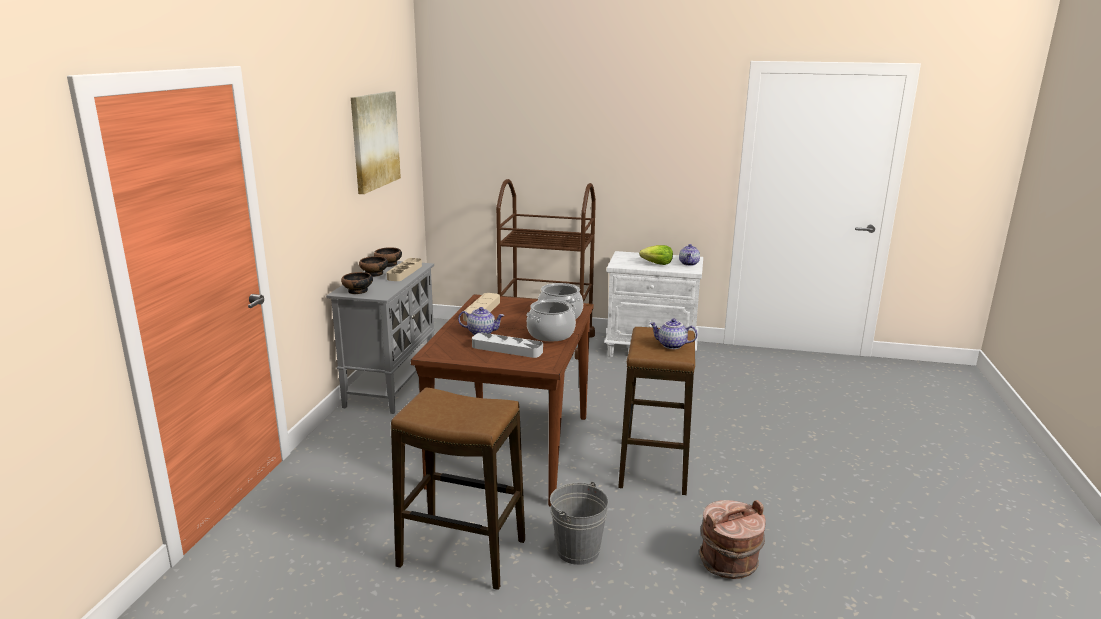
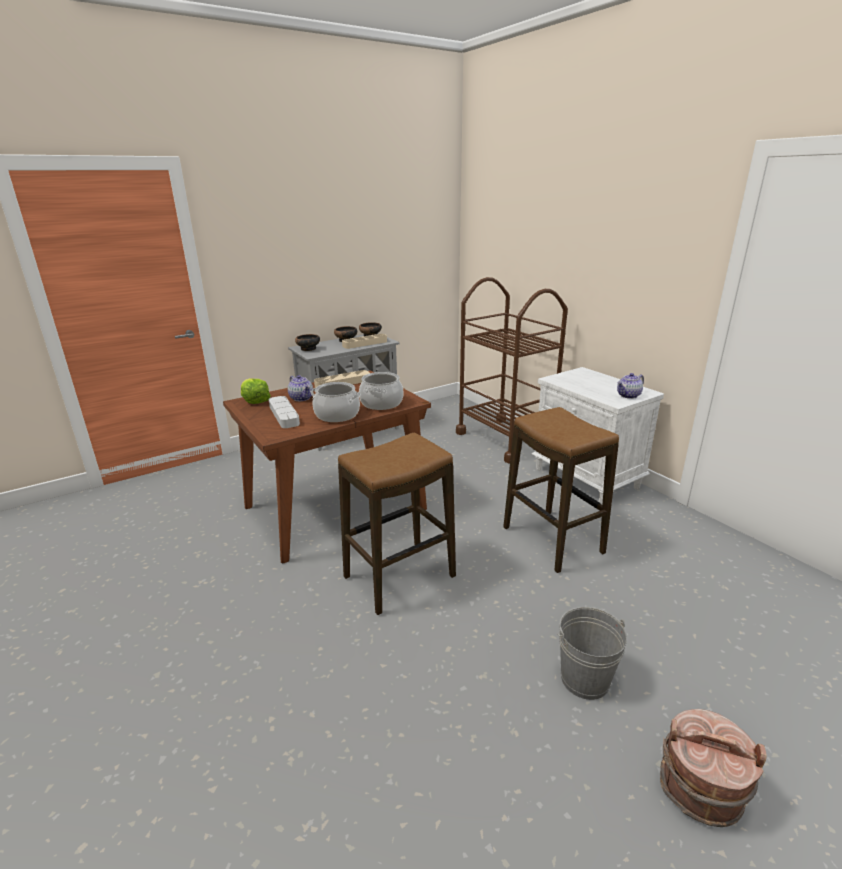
camera: 45 degrees right, 5 degrees up
(374, 140) = (376, 231): picture -> none
(461, 554) = (184, 561): stool -> stool (552, 540)
(578, 550) = (236, 604): grey bucket -> grey bucket (585, 679)
(657, 264) = (593, 387): lettuce -> lettuce (255, 401)
(671, 345) = (397, 459): teapot -> none
(729, 563) = (299, 695): brown bucket -> brown bucket (699, 792)

